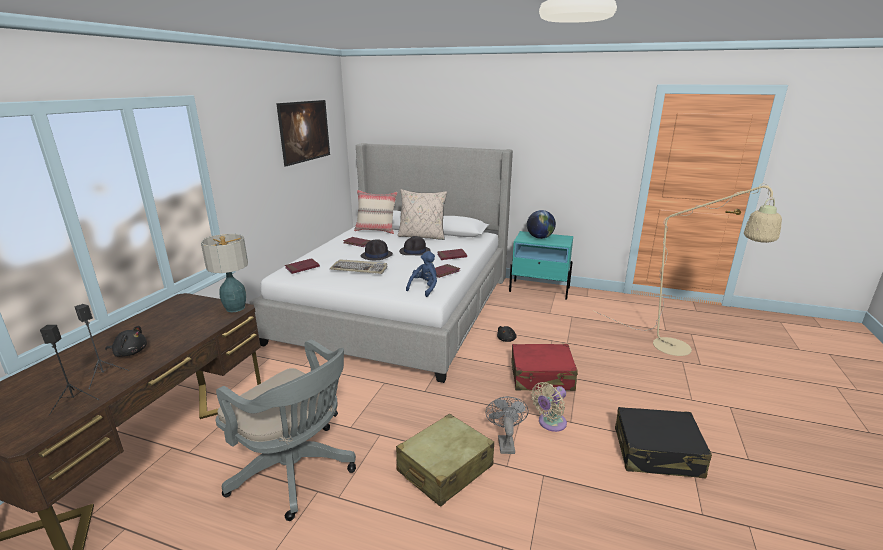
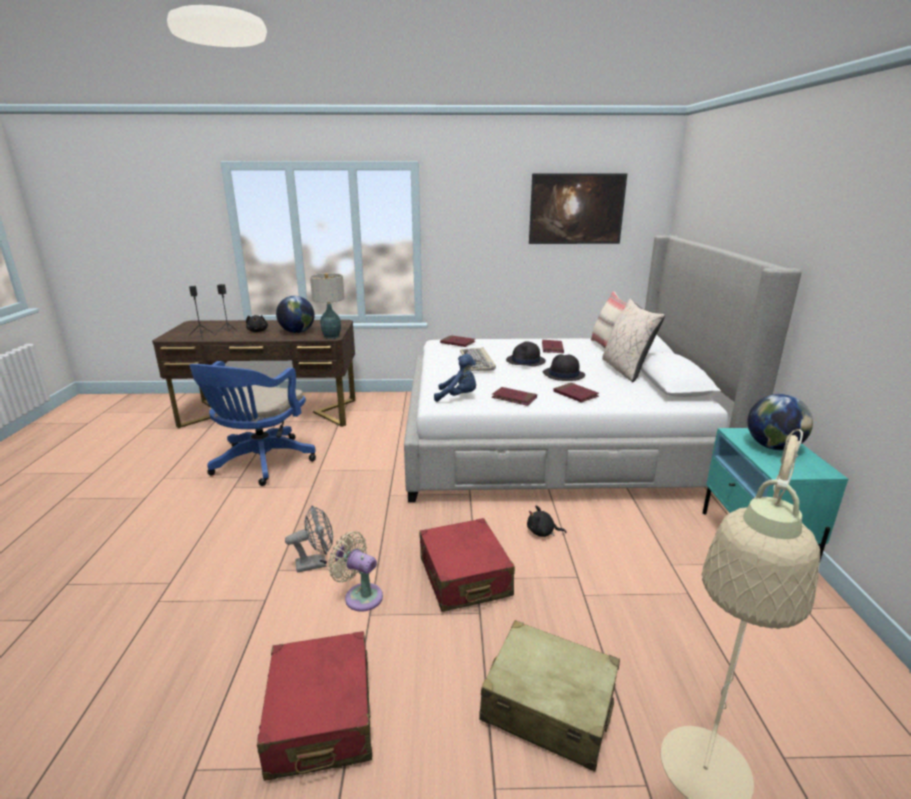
camera: 70 degrees right, 0 degrees up
(182, 326) = (297, 332): none -> globe
(297, 472) = (260, 463): grey office chair -> blue office chair
(444, 469) = (269, 531): beige suitcase -> beige suitcase (548, 706)
(657, 453) = (321, 717): black suitcase -> red suitcase

